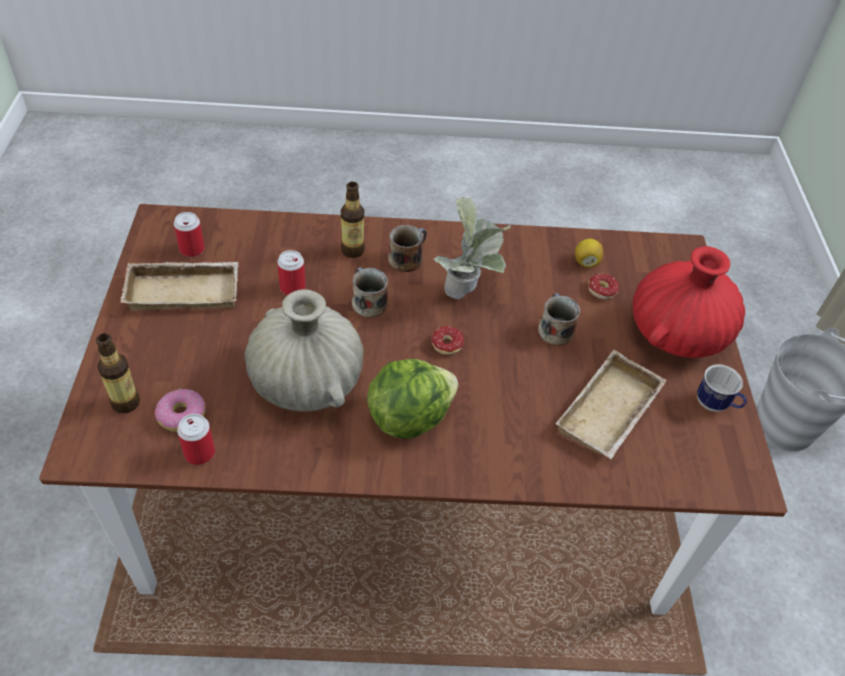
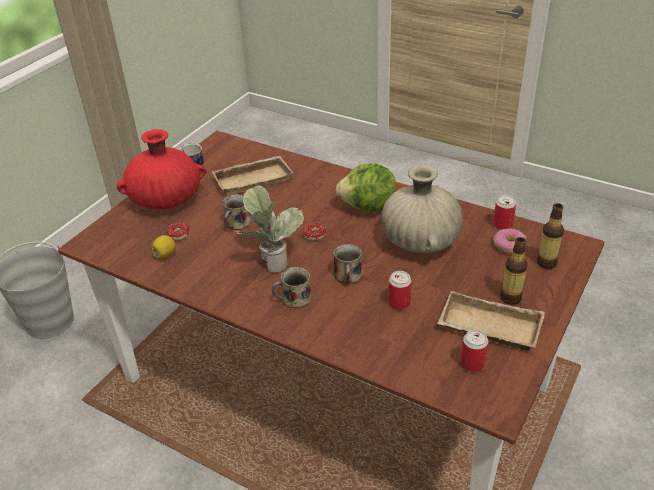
camera: 145 degrees left, 10 degrees down
(352, 250) = (332, 319): bottle -> bottle (510, 298)

